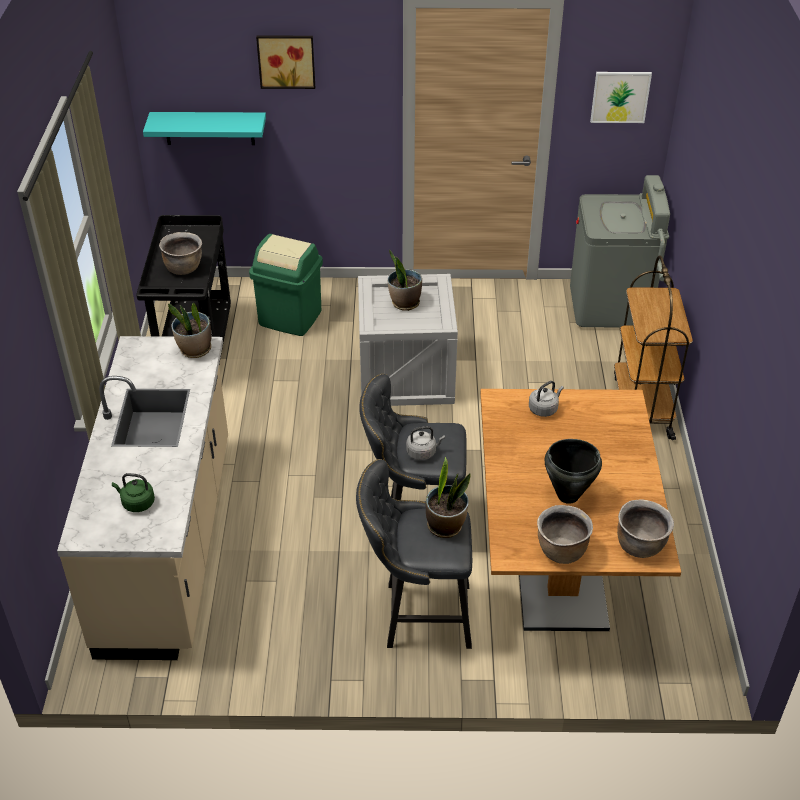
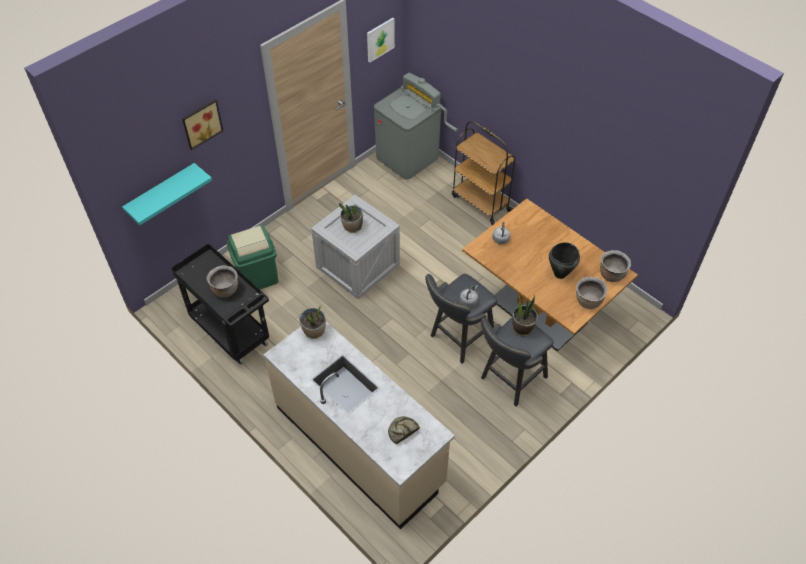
camera: 45 degrees left, 10 degrees up
(136, 503) = (402, 431): green kettle -> bread

